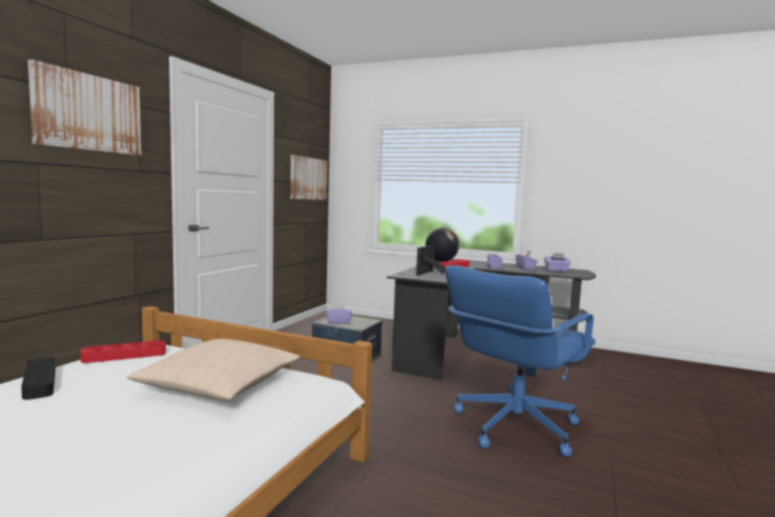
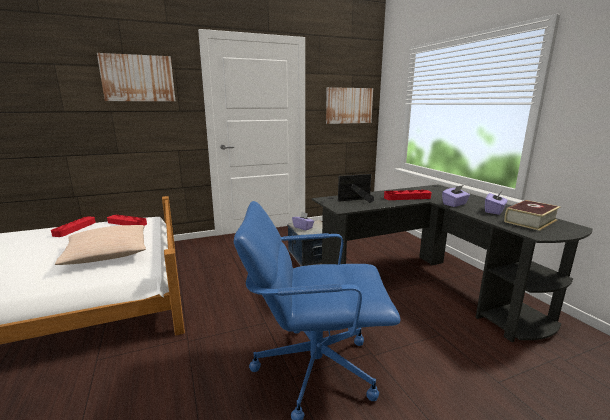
camera: 45 degrees right, 10 degrees up
(40, 382) = (75, 228): black tray -> red tray
(441, 261) = (420, 189): globe -> none
(556, 270) = (530, 221): purple tissue box -> book

